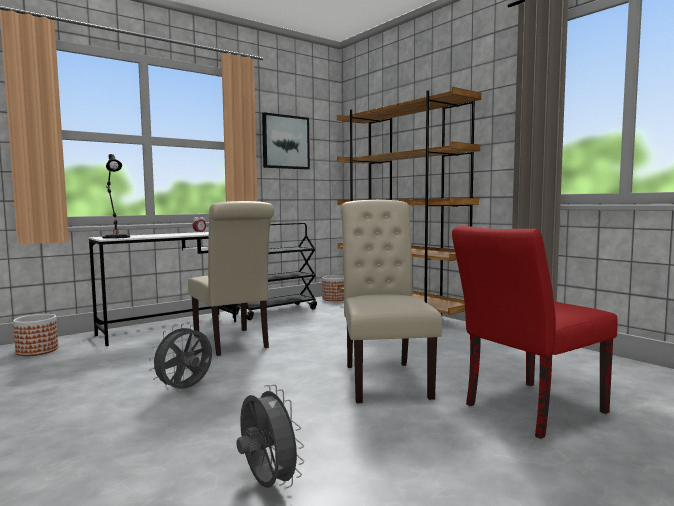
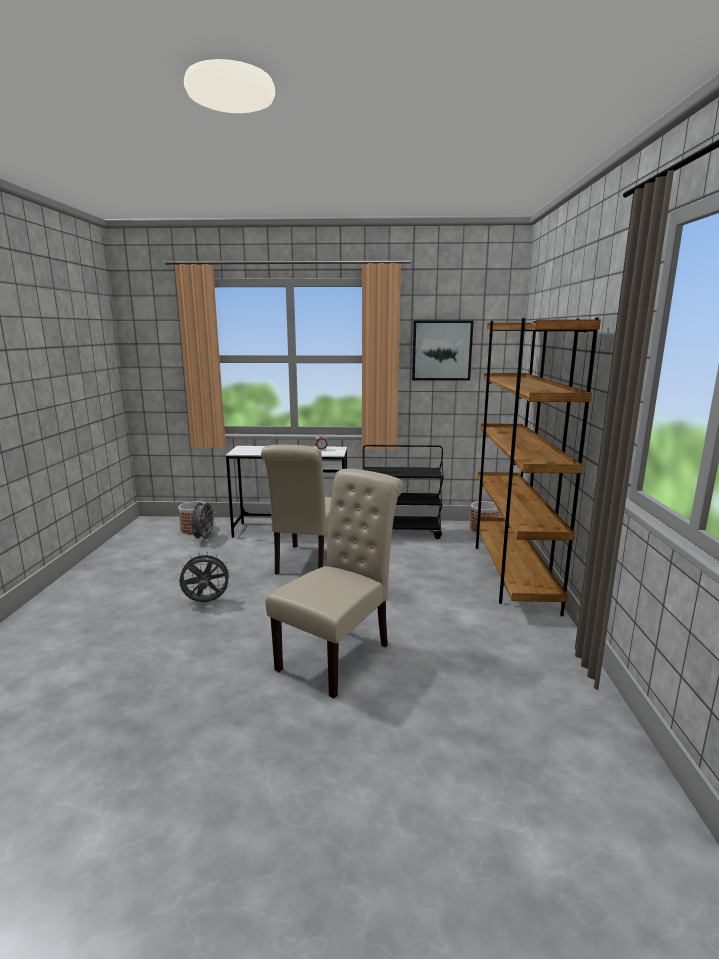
camera: 40 degrees right, 10 degrees up
(116, 237) = (246, 450): black table lamp -> none
(267, 485) = (116, 711): grey fan -> grey fan (204, 539)
(527, 410) = (381, 757): red chair -> none

